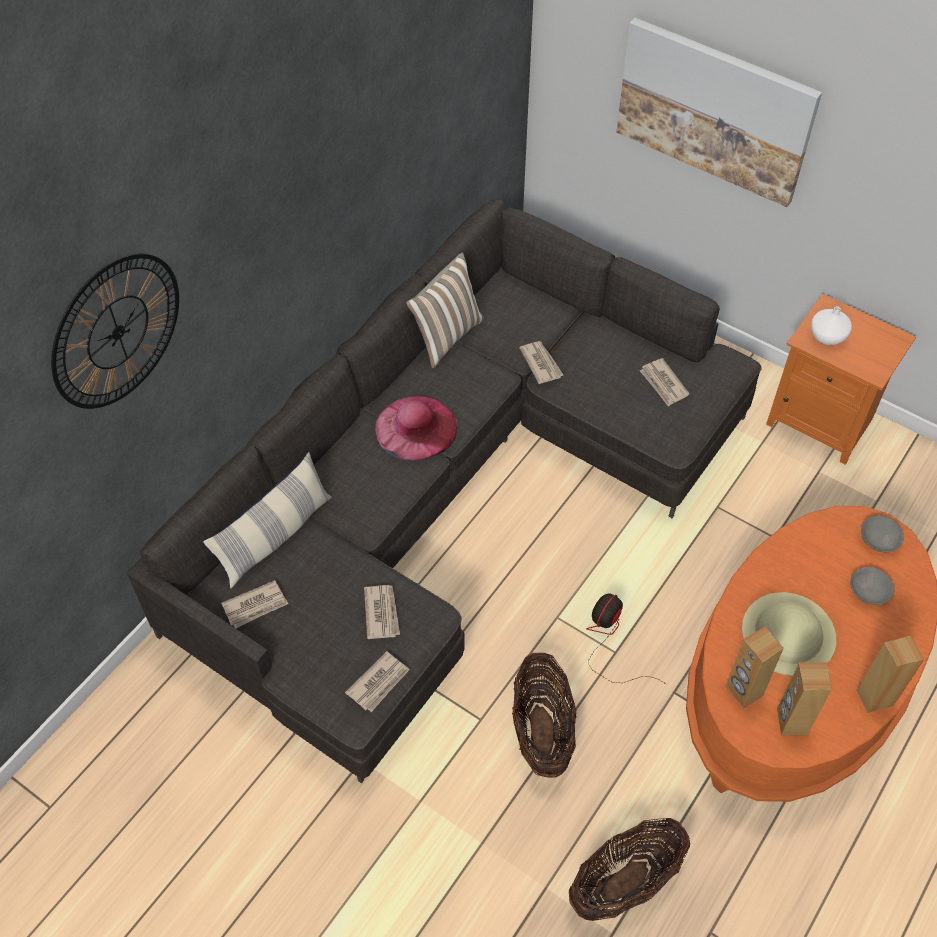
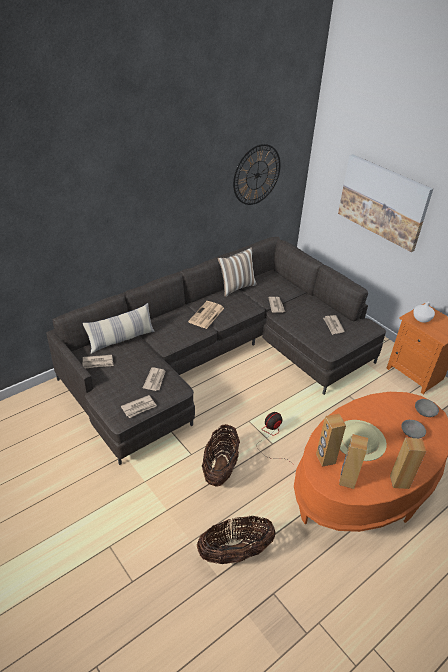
camera: 15 degrees right, 15 degrees down
(117, 332) = (63, 196): wall clock -> wall clock (257, 175)
(416, 428) = (206, 315): pink hat -> newspaper

